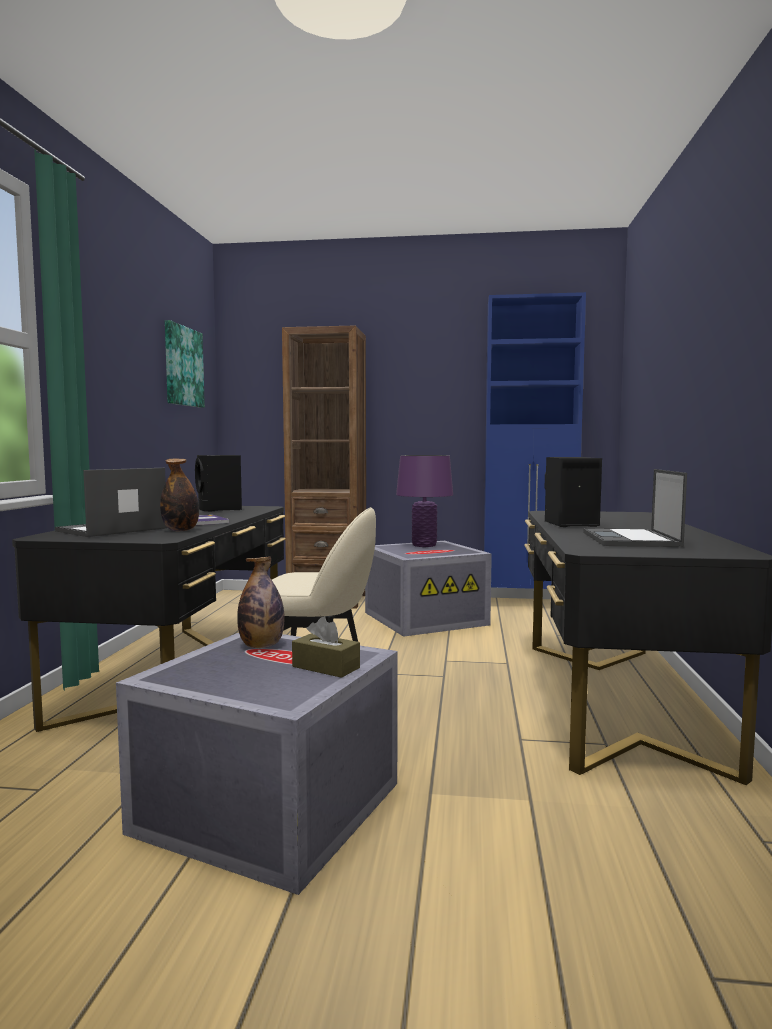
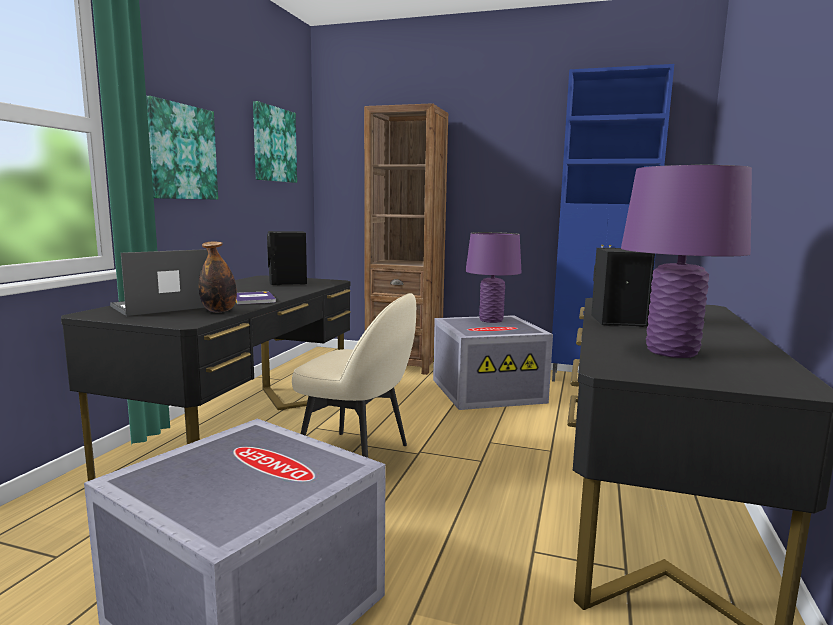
camera: 10 degrees right, 5 degrees up
(103, 371) = (181, 152): none -> picture
(261, 646) = (254, 444): bottle -> none
(326, 667) = (297, 482): brown tissue box -> none
(631, 539) = (671, 352): laptop -> purple table lamp

